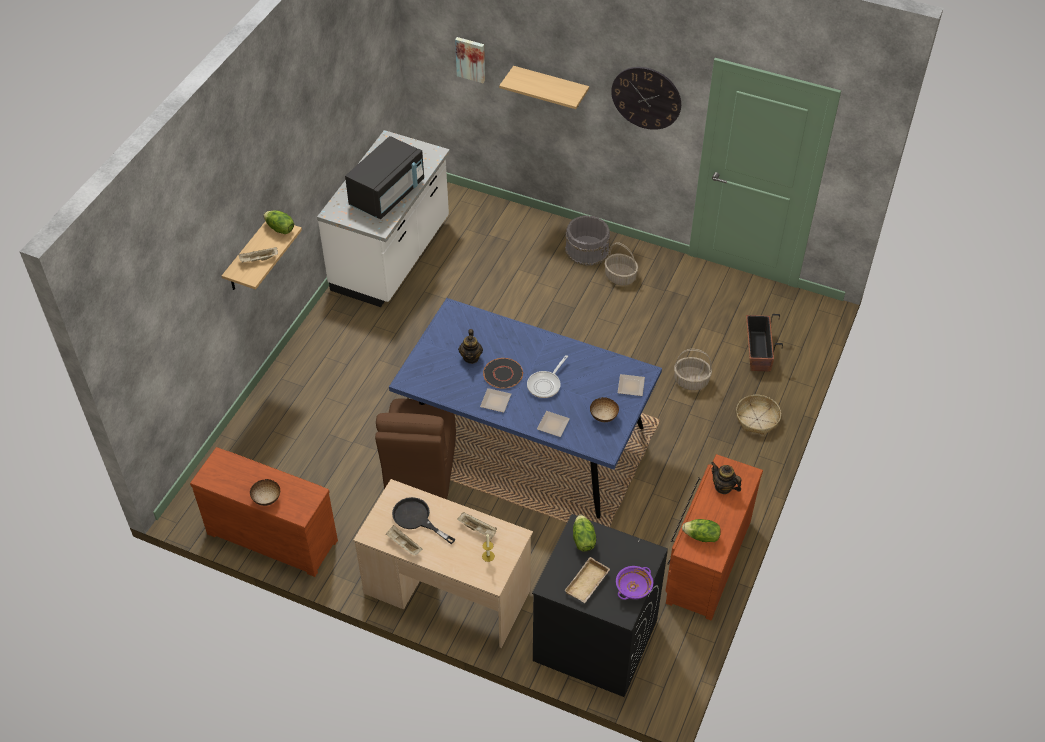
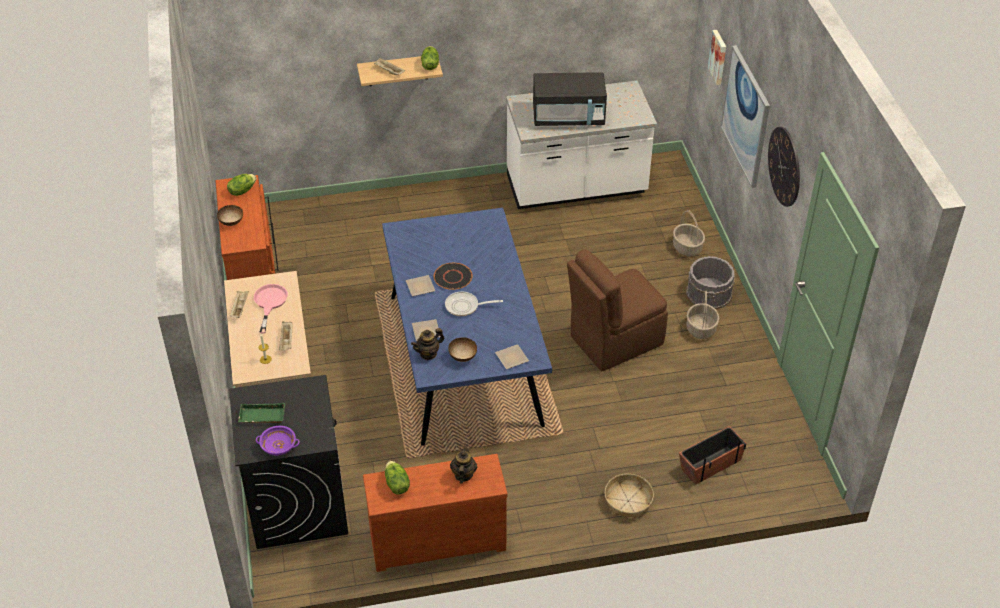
camera: 55 degrees right, 5 degrees down
(417, 519) = (269, 303): black frying pan -> pink frying pan
(420, 471) = (377, 315): brown chair -> brown chair (614, 341)
(471, 357) = (453, 251): teapot -> teapot (428, 353)
(550, 87) = (746, 116): shelf -> picture
(583, 540) = (303, 393): lettuce -> lettuce (242, 191)
(588, 584) = (261, 417): beige tray -> green tray
(691, 381) = (628, 434): basket -> basket (687, 248)

